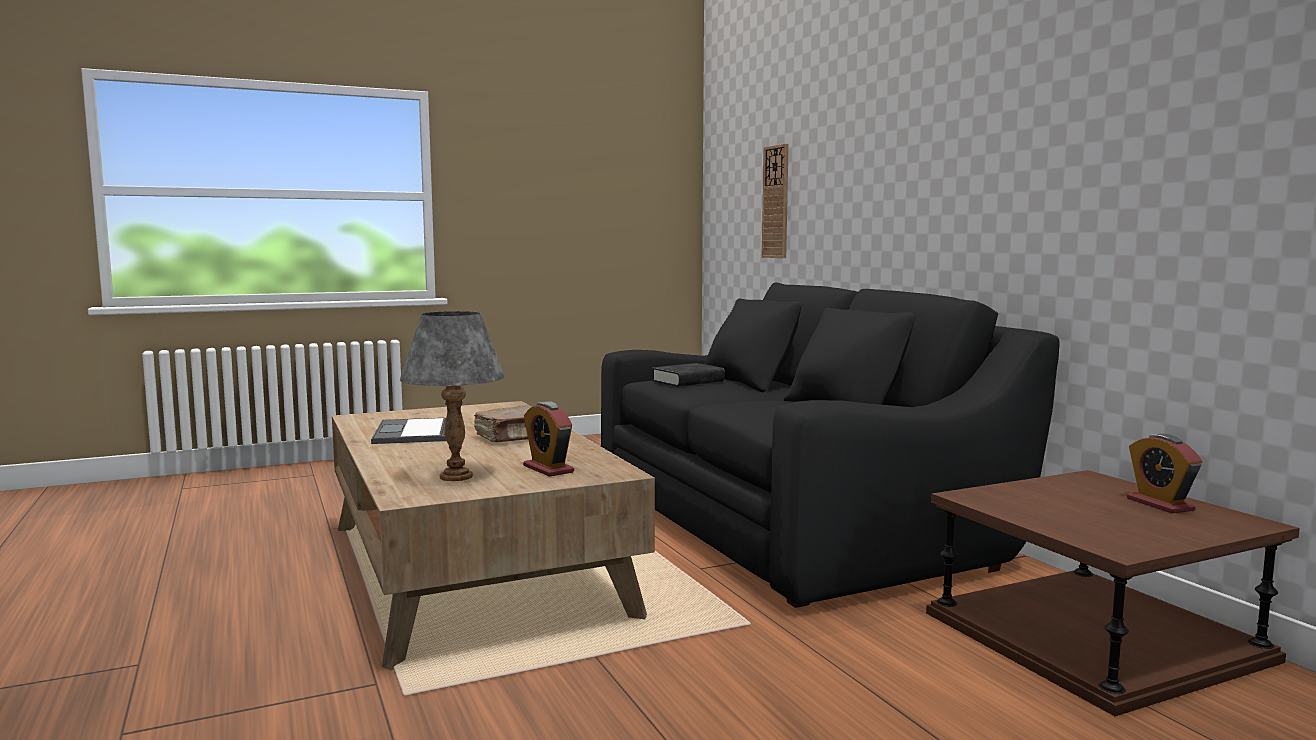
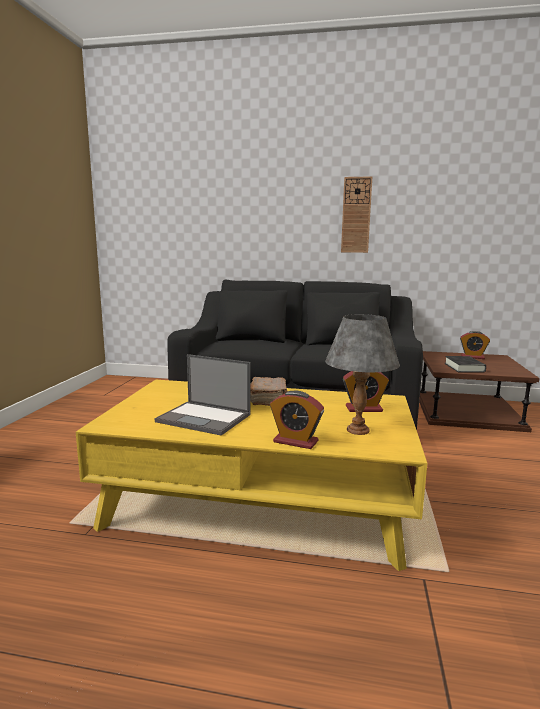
camera: 55 degrees left, 5 degrees up
(385, 464) = (295, 441): none -> alarm clock
(473, 568) = (260, 499): brown coffee table -> yellow coffee table
(688, 381) = (243, 344): black book -> black book (464, 368)
(776, 202) = (186, 230): wall clock -> wall clock (356, 215)

